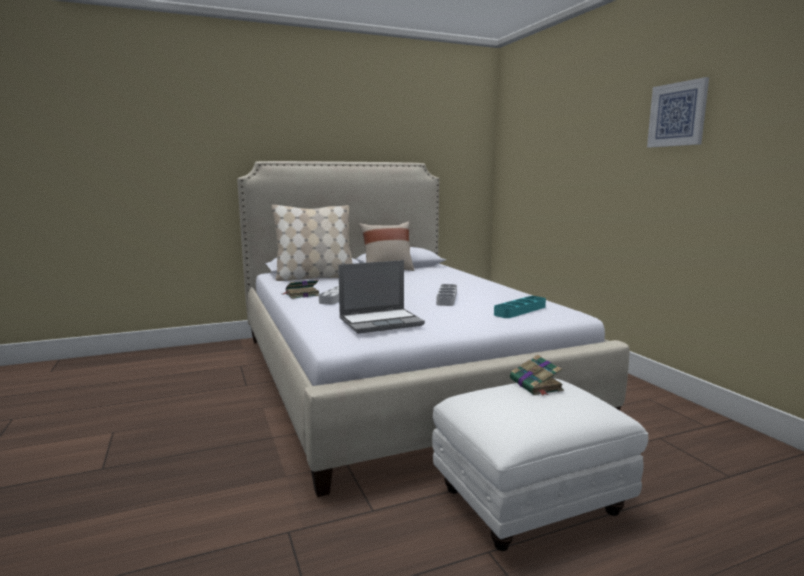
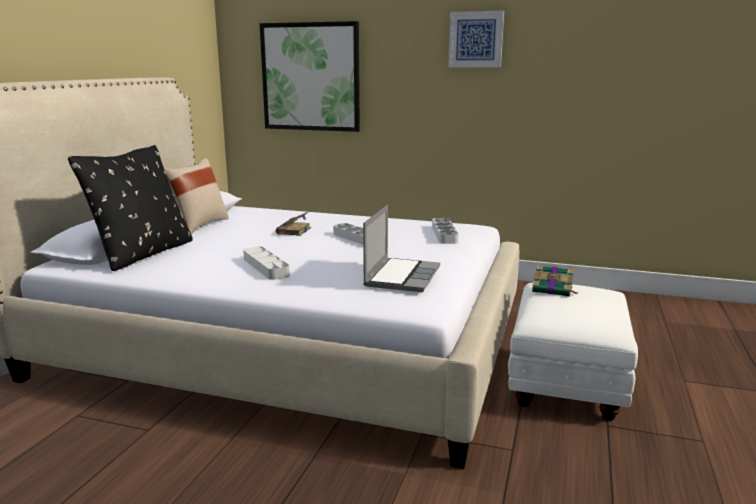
camera: 50 degrees left, 5 degrees up
(301, 295) = (213, 277): book -> book (293, 231)
(315, 277) = (144, 254): beige pillow -> black pillow
(520, 310) = (444, 234): turquoise tray -> grey tray
(545, 163) = (310, 77): none -> picture

